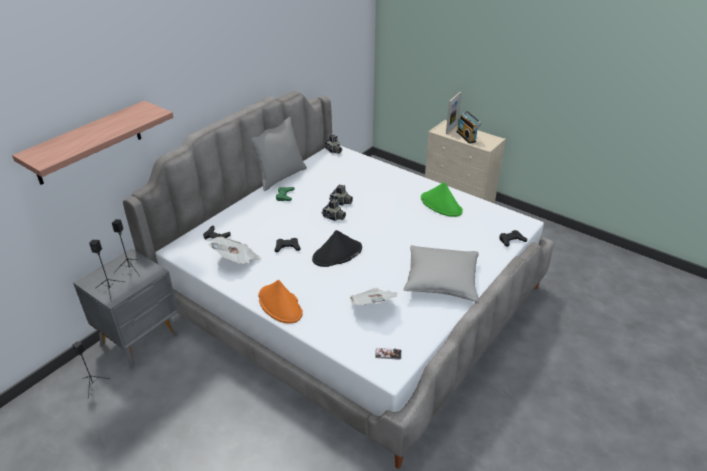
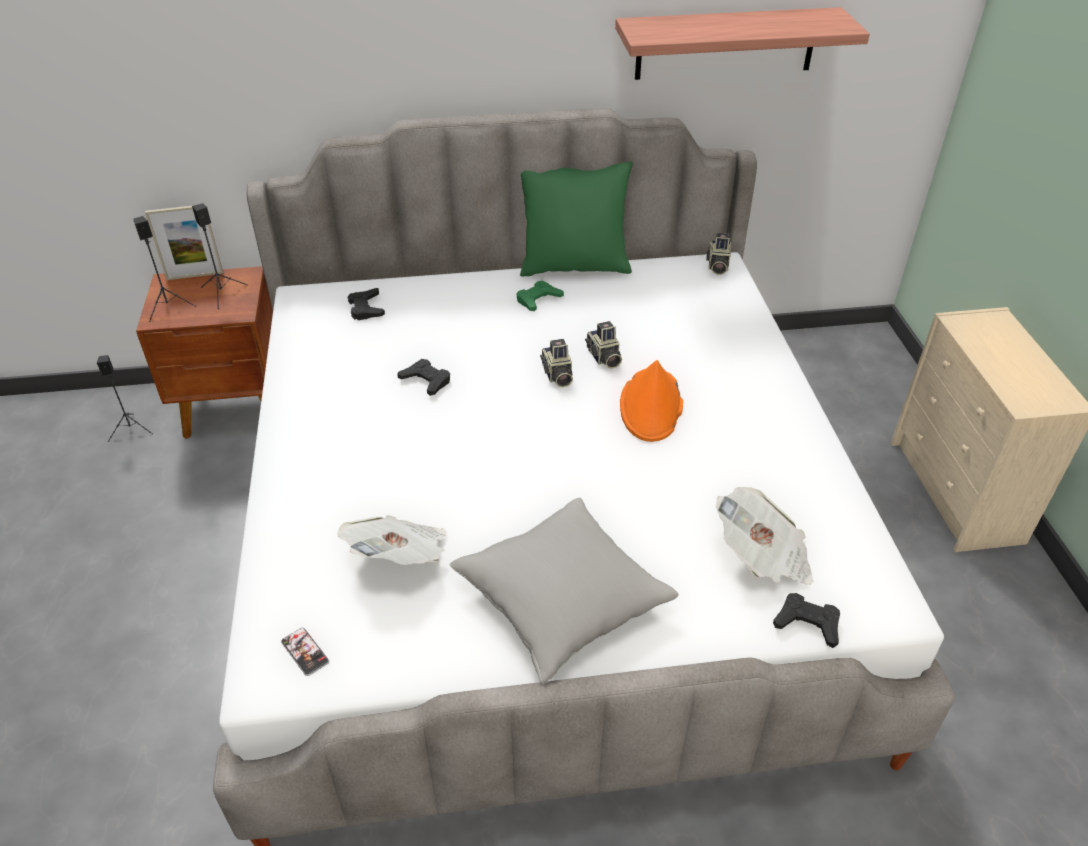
camera: 45 degrees right, 5 degrees up
(88, 143) = (200, 66): shelf -> shelf (726, 43)
(141, 339) = (237, 408): grey nightstand -> brown nightstand
(237, 260) = (340, 358): newspaper -> newspaper (762, 556)
(280, 177) = (574, 266): grey pillow -> green pillow
(280, 305) = (293, 460): orange hat -> orange hat (651, 406)
(337, 254) = (475, 437): black hat -> none
(441, 205) = (769, 465): green hat -> none
(451, 129) = (994, 332): picture frame -> picture frame (195, 275)
(467, 136) = (1006, 363): radio -> none

